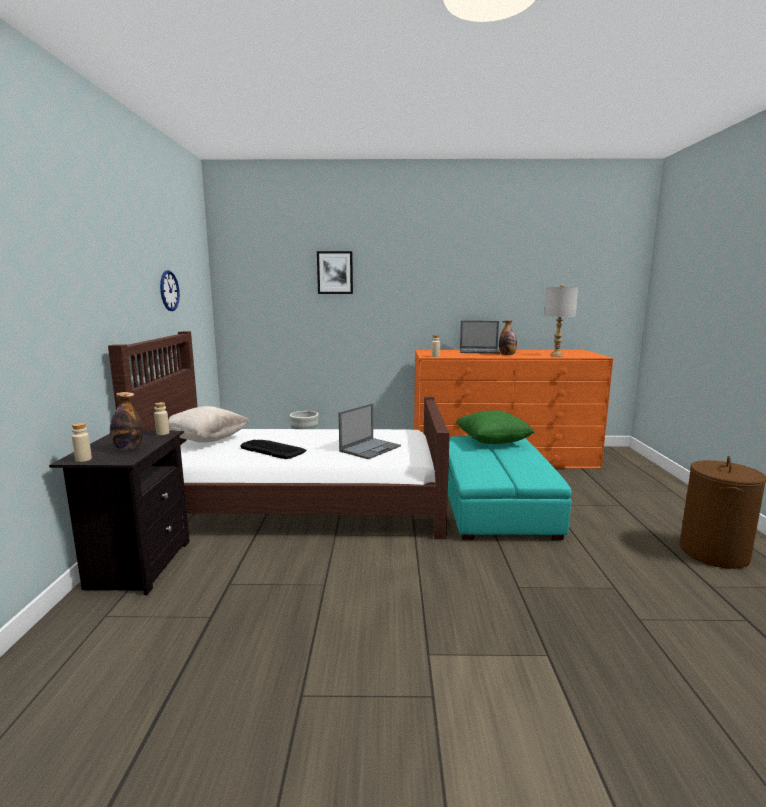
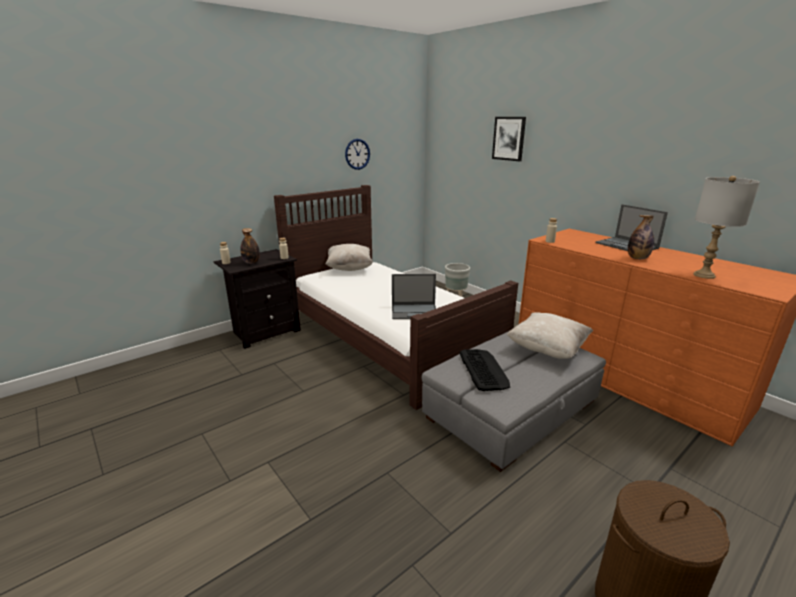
camera: 50 degrees right, 10 degrees up
(273, 449) = (363, 288): keyboard -> keyboard (483, 369)
(492, 442) = (547, 350): green pillow -> beige pillow
(494, 504) = (511, 408): turquoise ottoman -> grey ottoman

